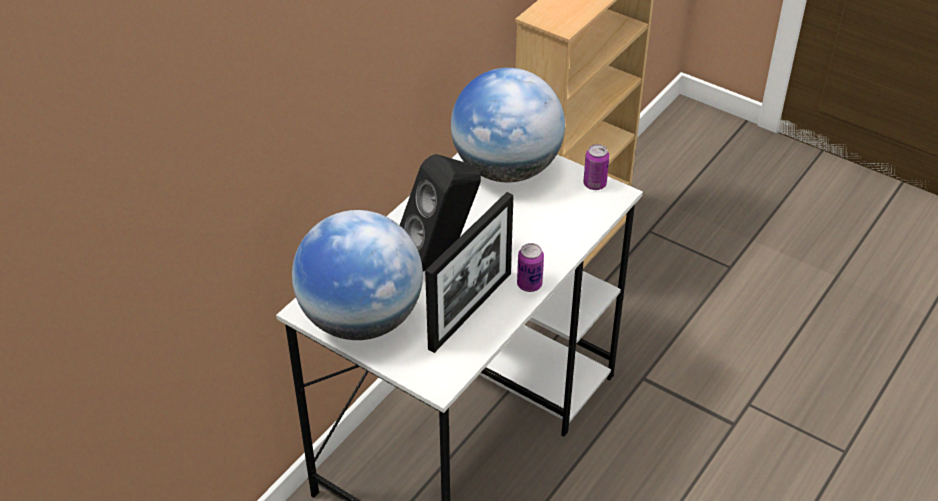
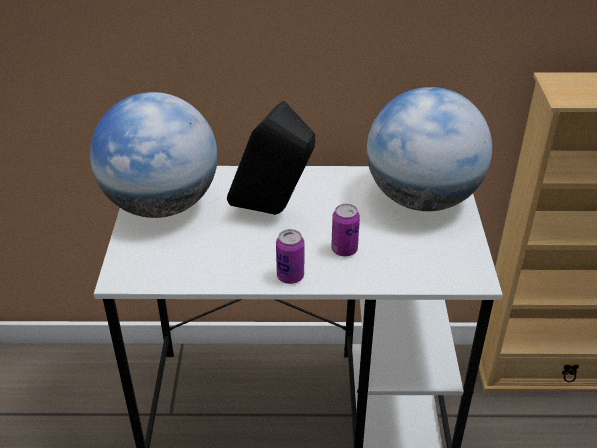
camera: 55 degrees right, 5 degrees down
(470, 310) = (224, 256): picture frame -> none
(594, 184) = (470, 258): can -> can (344, 249)

